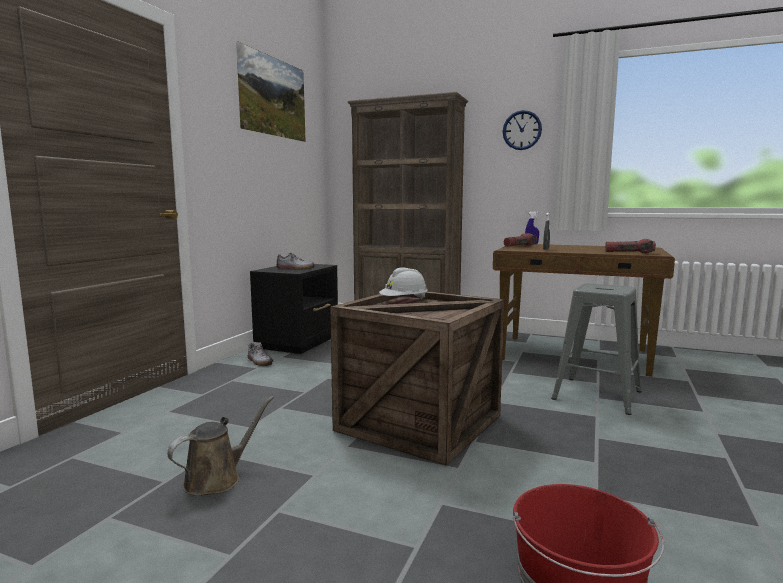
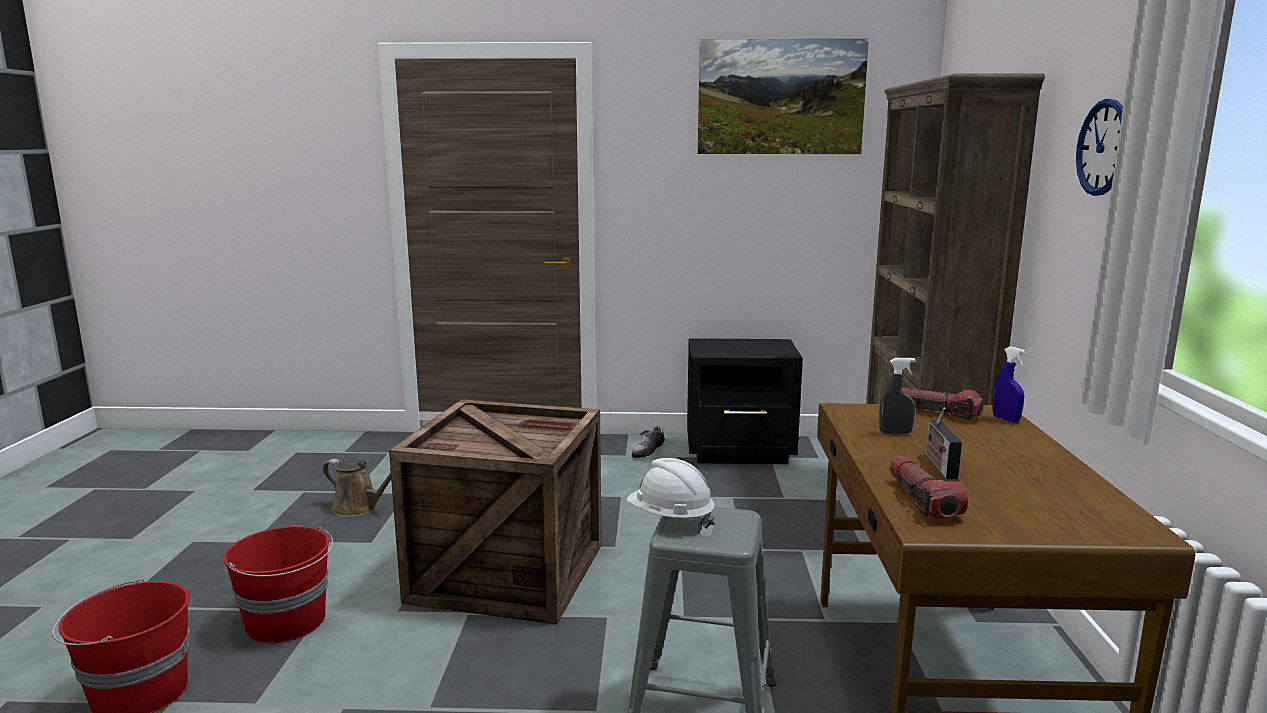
camera: 70 degrees right, 5 degrees up
(295, 268) = (732, 348): shoe -> none
(404, 302) = (545, 424): white hard hat -> white hard hat (670, 518)
(455, 523) = (287, 622): none -> red bucket
(588, 250) = (939, 465): none -> radio

